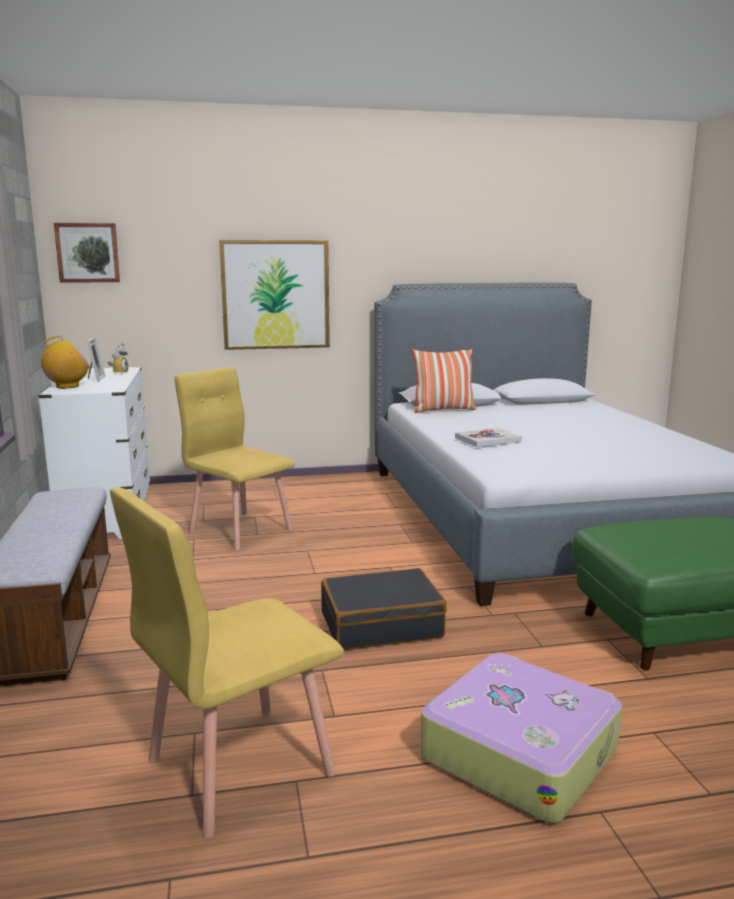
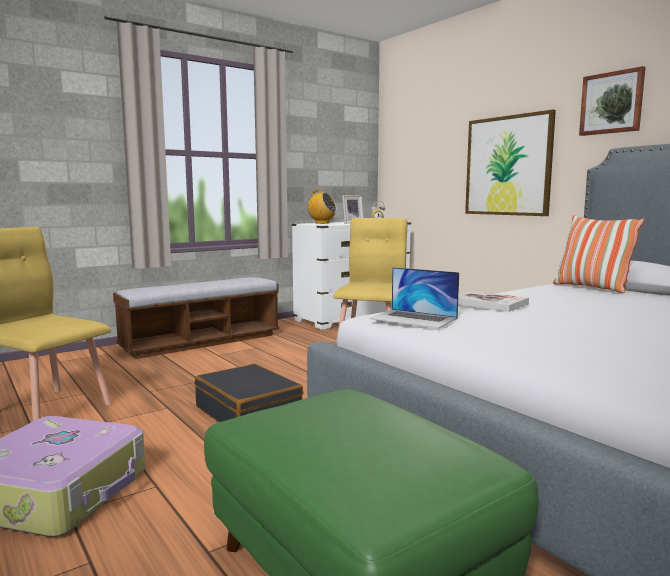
camera: 65 degrees right, 5 degrees down
(88, 253) = (399, 140): picture -> picture (612, 103)
(529, 464) = (414, 318): none -> laptop

